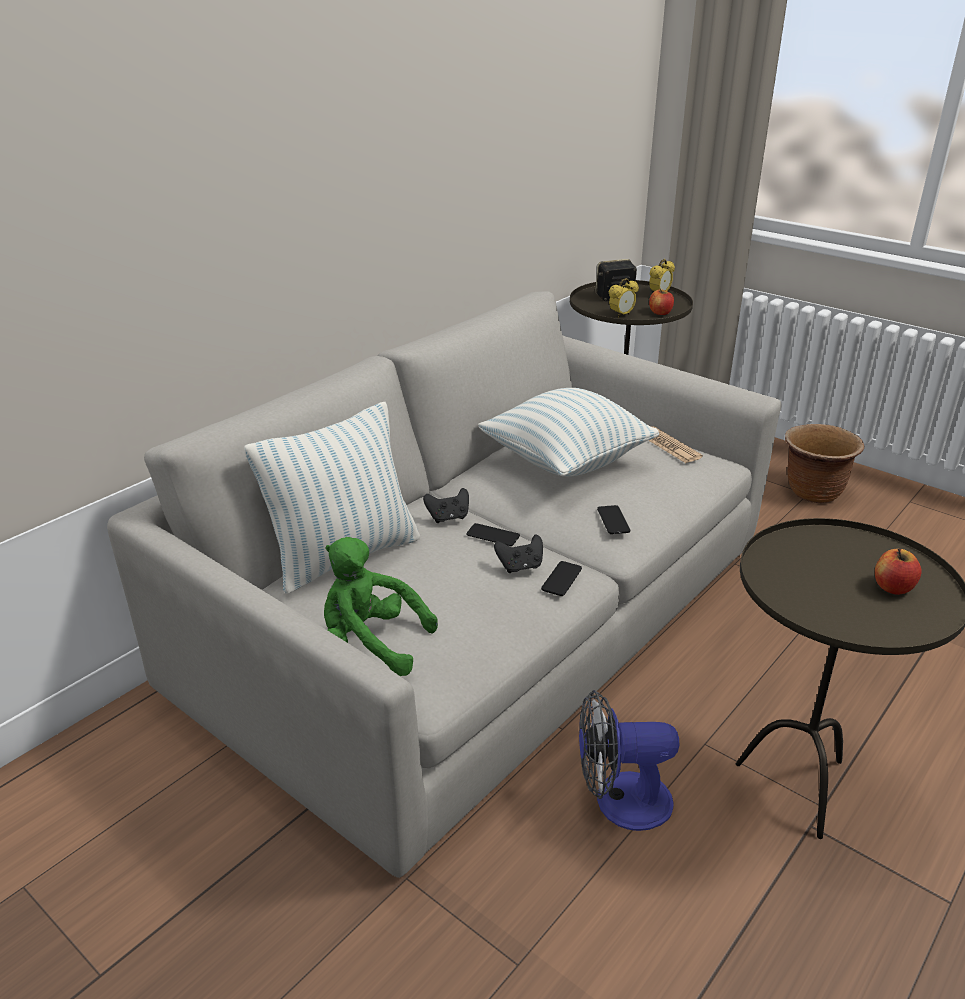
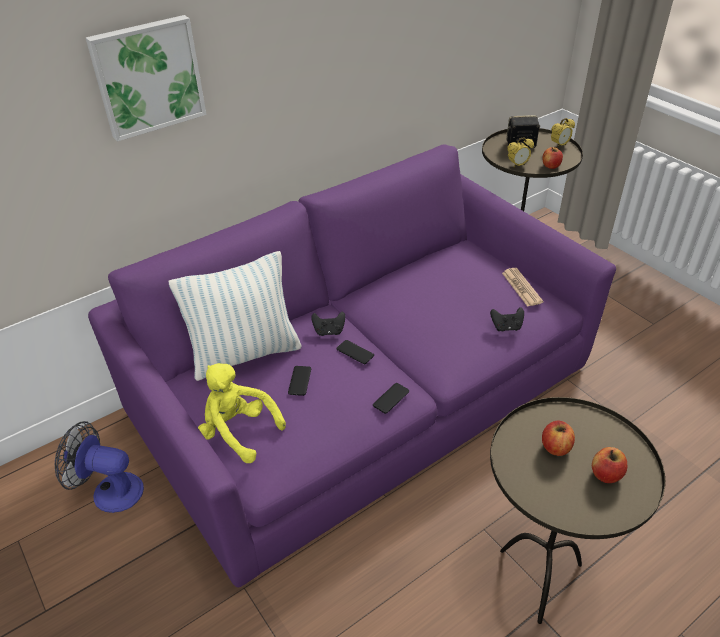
camera: 15 degrees right, 10 degrees up
(193, 175) = (147, 77): none -> picture
(371, 644) = (238, 431): green plush toy -> yellow plush toy
(482, 611) = (362, 390): grey sofa -> purple sofa
(520, 566) = (364, 383): black game controller -> black game controller (506, 327)
(566, 462) = (434, 292): pillow -> none
(613, 520) = (449, 351): phone -> phone (299, 381)
(619, 801) = (405, 562): fan -> fan (109, 491)
(813, 493) = (659, 323): brown planter -> none
(819, 570) = (555, 447): none -> apple

